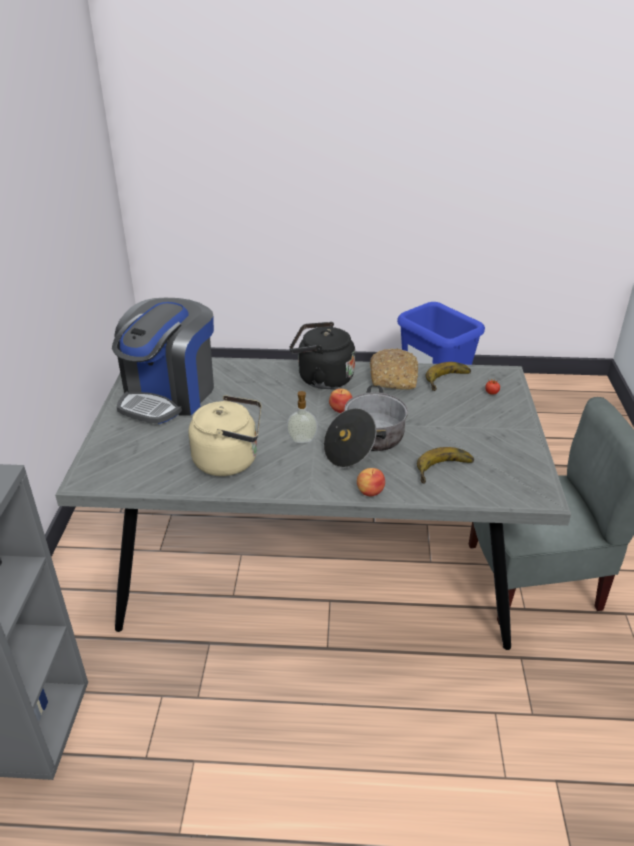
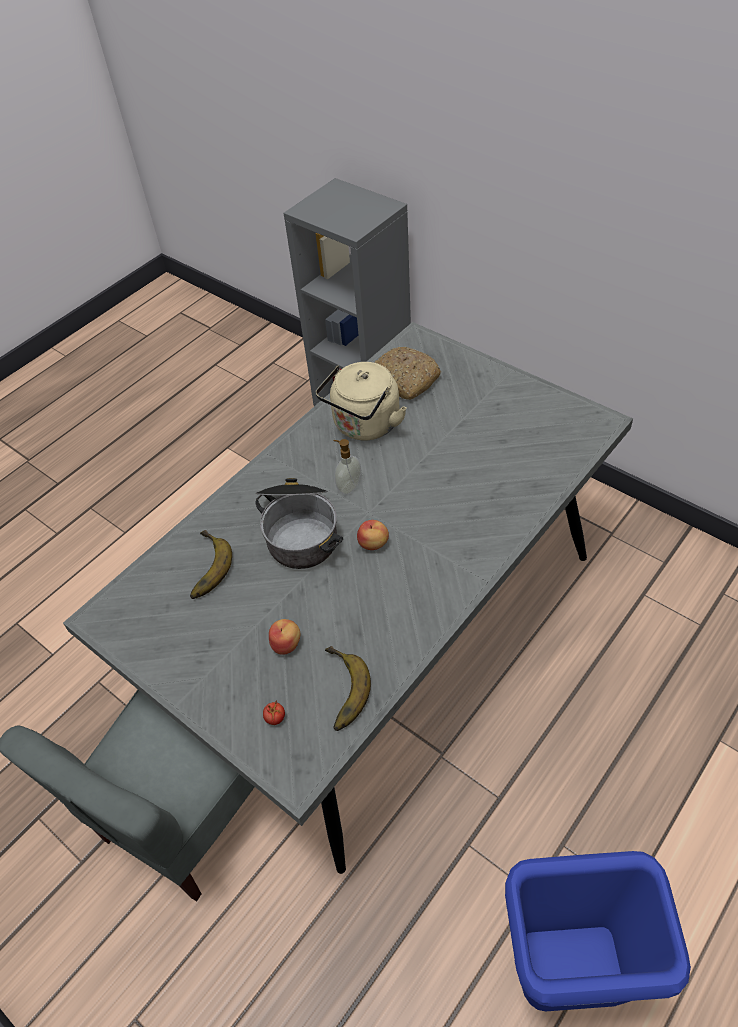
camera: 130 degrees right, 15 degrees up
(169, 395) = (514, 422): coffee machine -> none
(322, 378) = (449, 560): black kettle -> none
(370, 491) = (235, 496): apple -> apple (286, 644)
(394, 377) = (394, 634): bread -> bread (404, 380)

